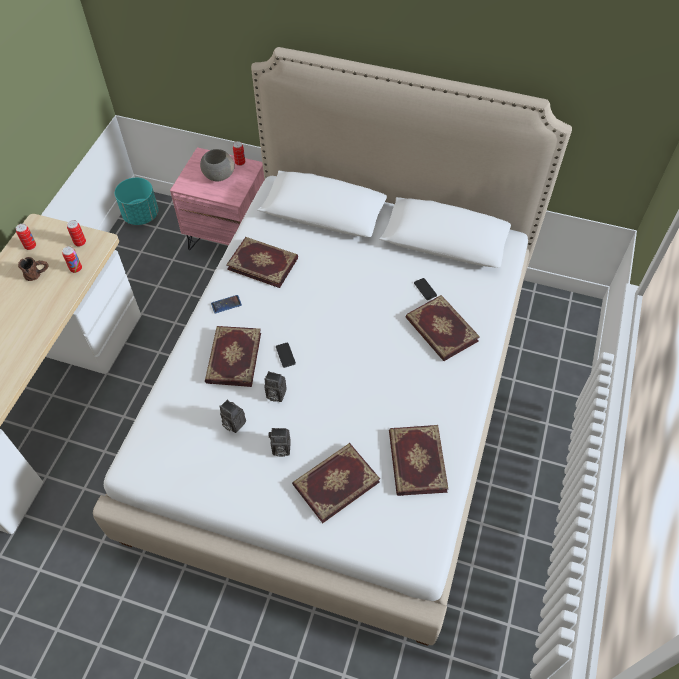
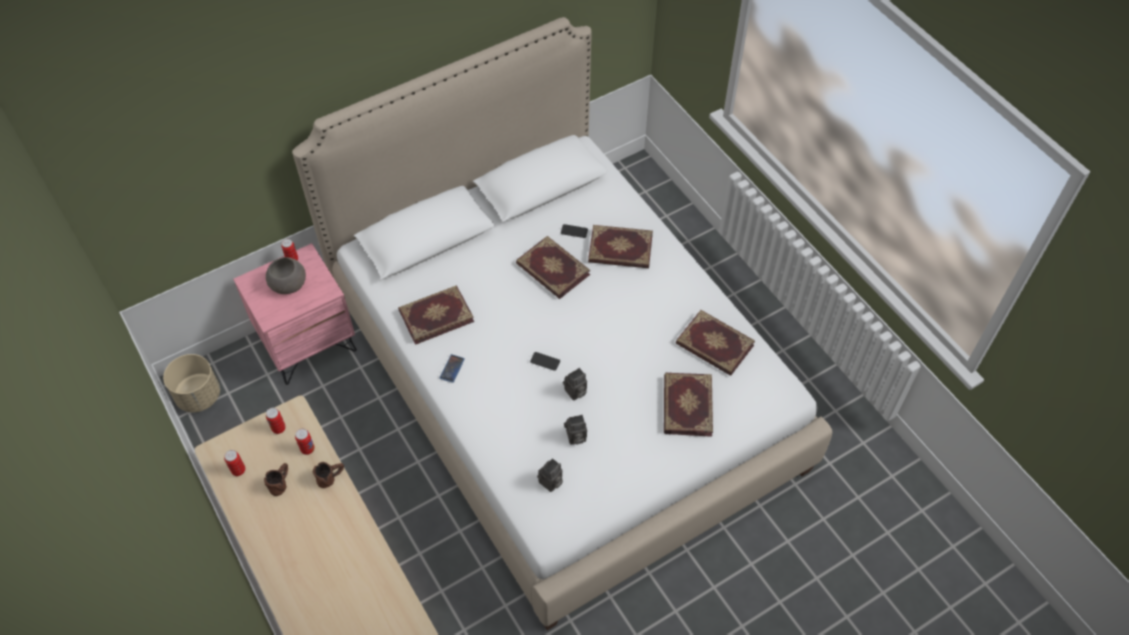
camera: 50 degrees left, 0 degrees up
(63, 297) = (331, 477): none -> brown mug
(141, 215) = (199, 396): turquoise planter -> beige planter
(232, 357) = (512, 398): book -> book (552, 270)
(280, 449) = (626, 422): camera -> camera (550, 483)

